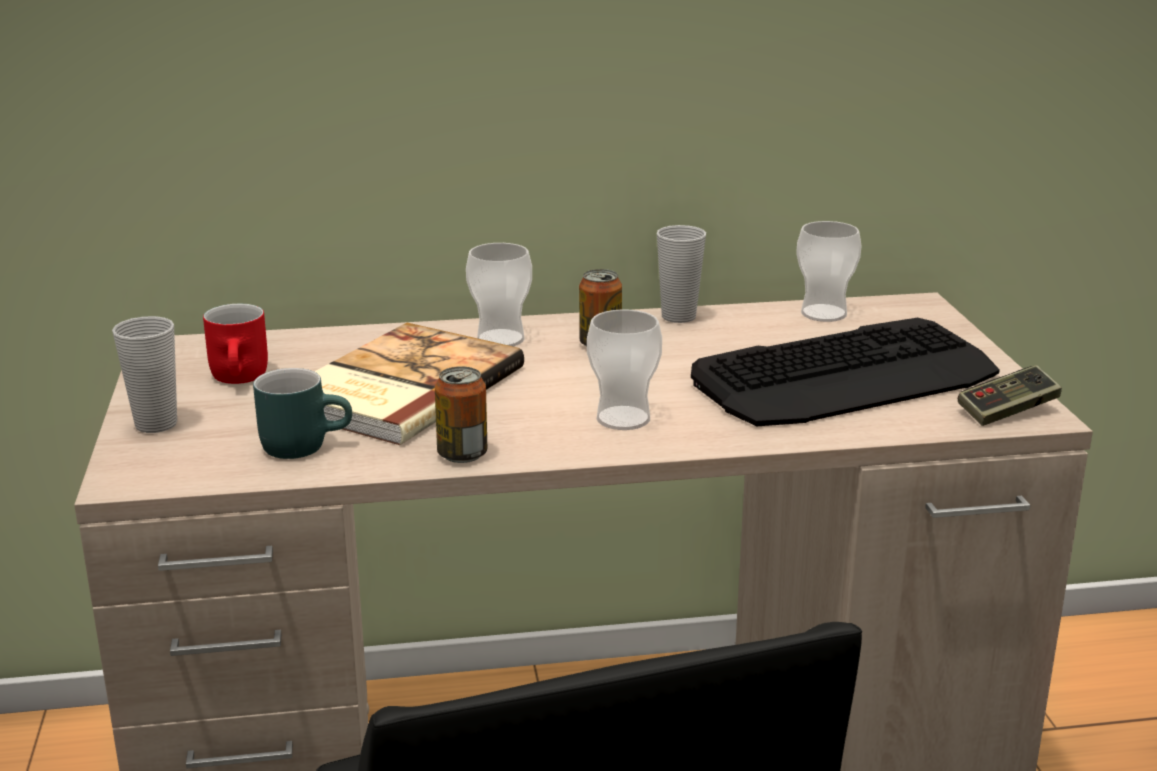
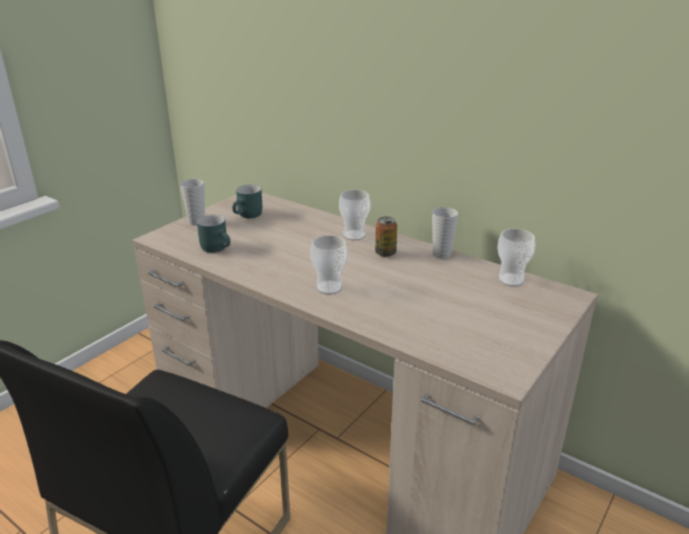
camera: 45 degrees right, 5 degrees up
(243, 378) = (249, 216): red mug -> turquoise mug
(399, 389) = (283, 241): book -> none
(462, 454) = (252, 275): can -> none
(846, 377) = (455, 314): keyboard -> none
(1007, 411) = (496, 368): game controller -> none

